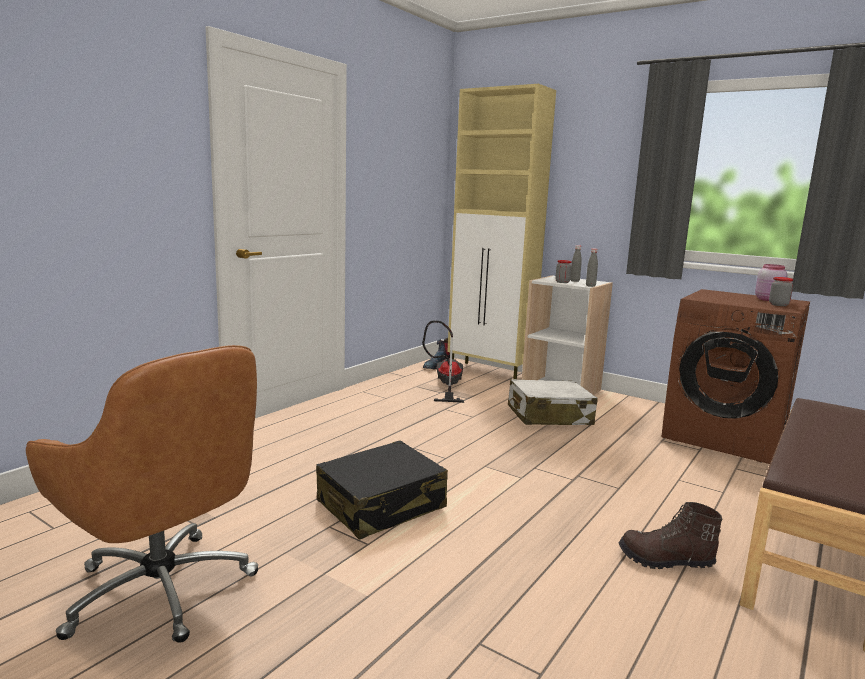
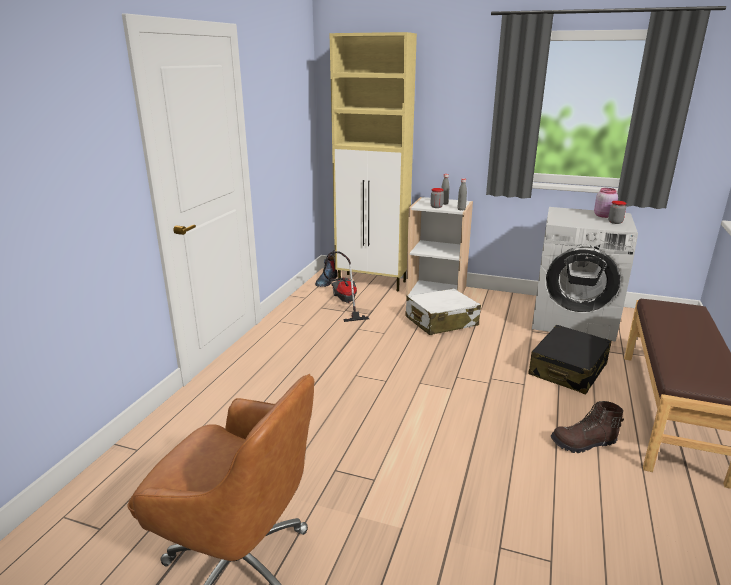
camera: 15 degrees left, 10 degrees up
(381, 505) = (363, 439): black suitcase -> black suitcase (568, 370)
(724, 440) = (572, 323): brown washing machine -> white washing machine

